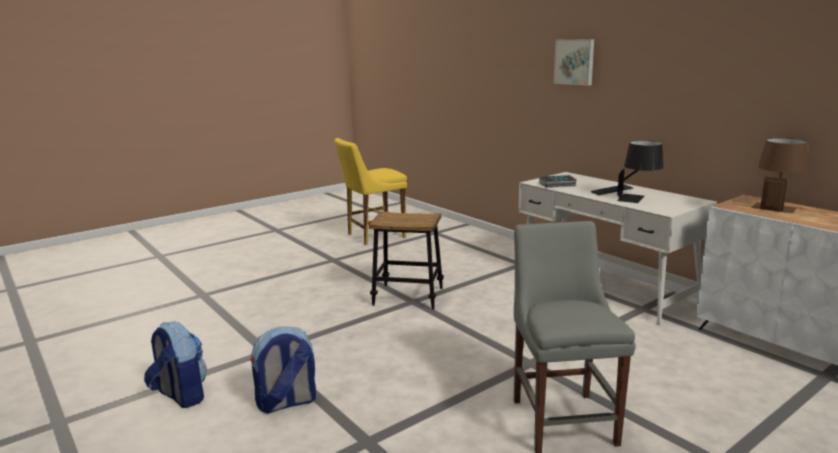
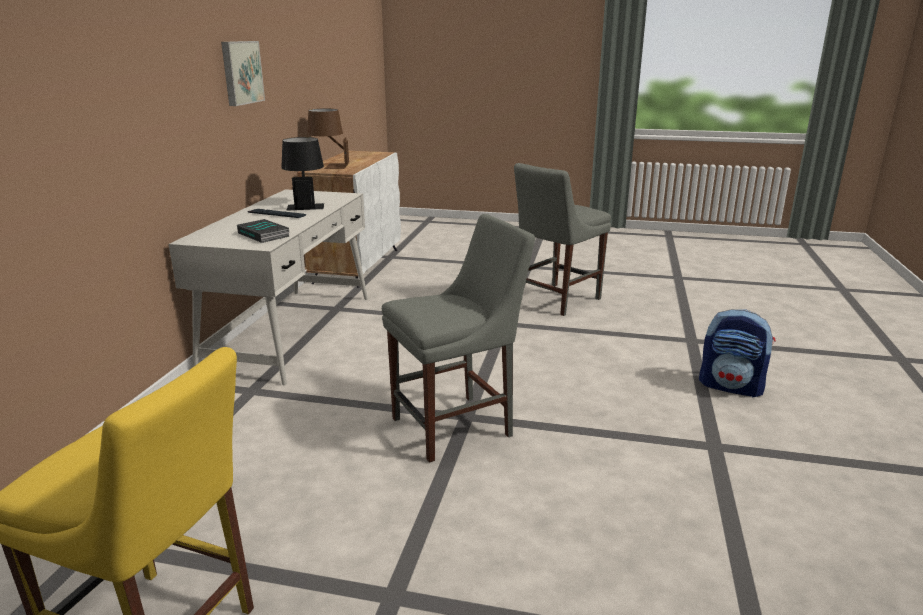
camera: 130 degrees left, 5 degrees up
(180, 395) = (843, 443): backpack -> none
(408, 297) = (457, 426): stool -> grey chair
(574, 62) = (135, 56): picture -> picture (241, 72)

